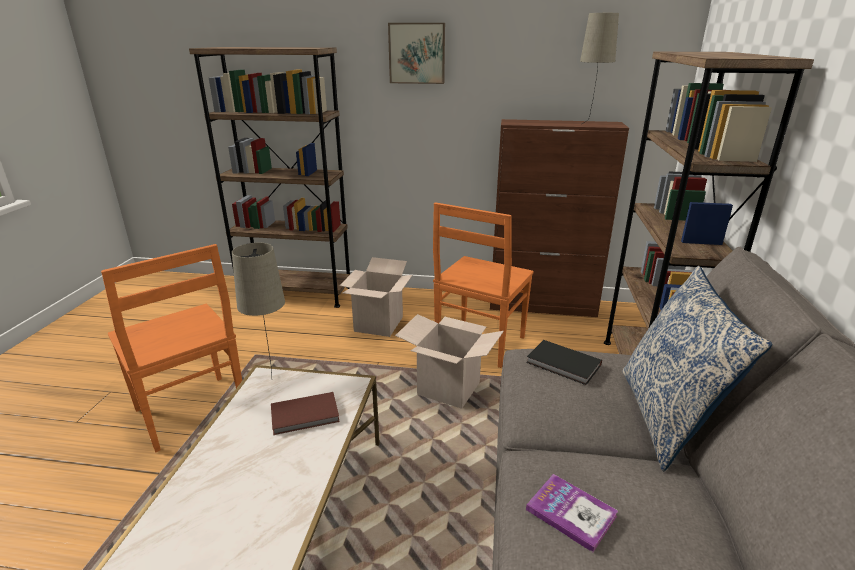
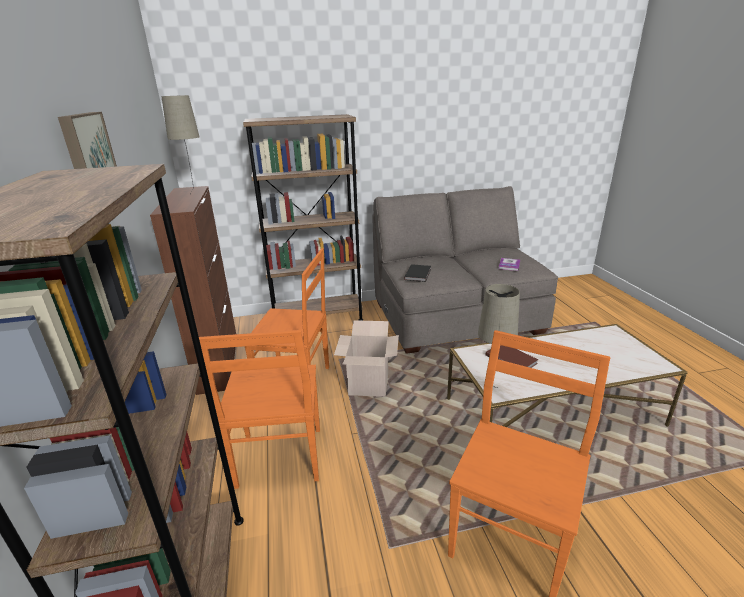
camera: 110 degrees left, 0 degrees up
(378, 324) = (279, 459): cardboard box -> orange chair
(667, 418) = (436, 256): pillow -> none

